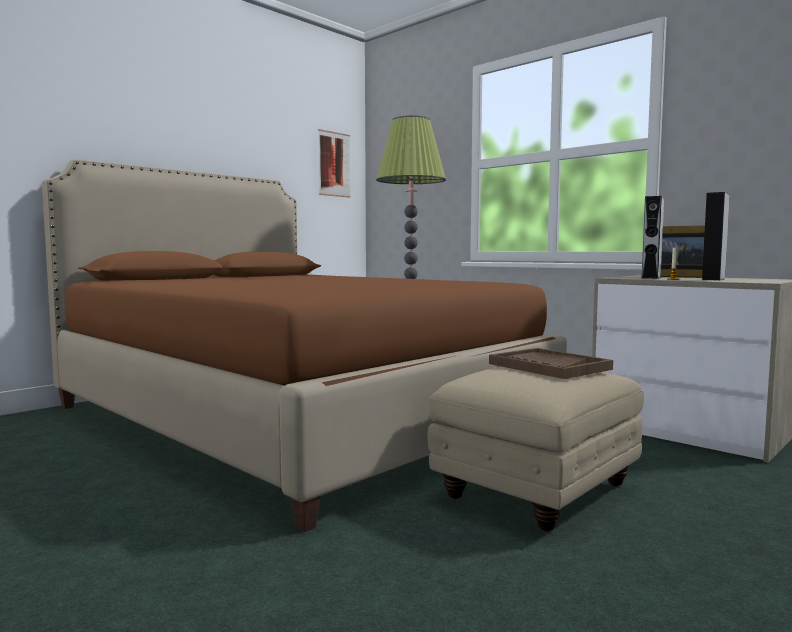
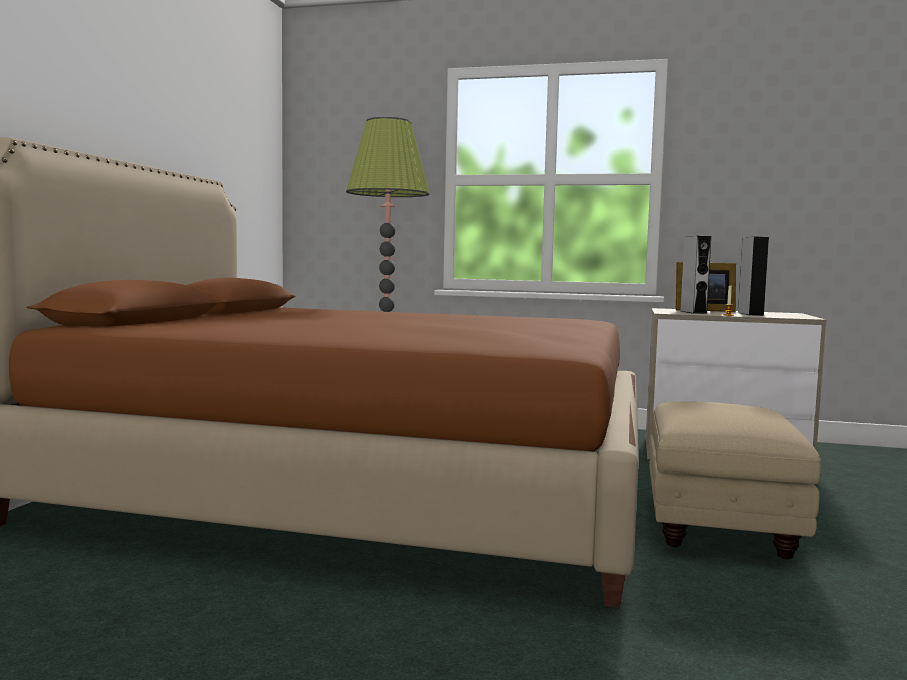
camera: 30 degrees left, 0 degrees up
(334, 164) = (257, 161): picture -> none
(548, 366) = (724, 405): brown tray -> none

